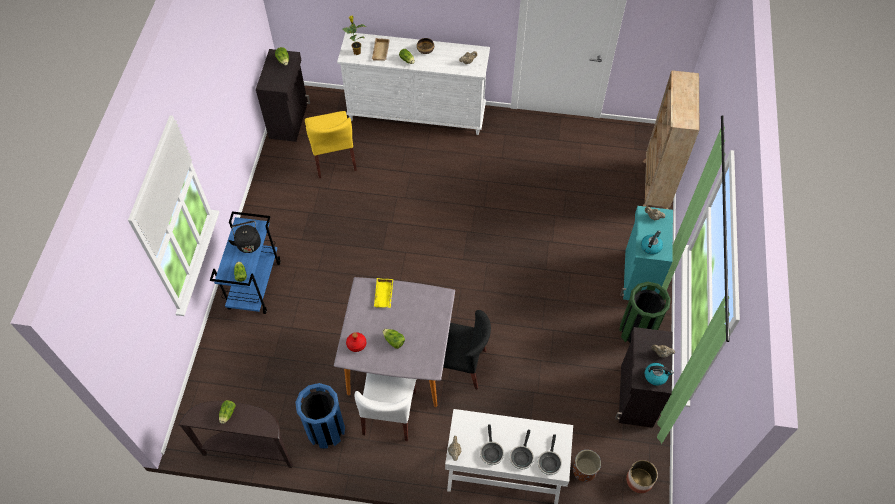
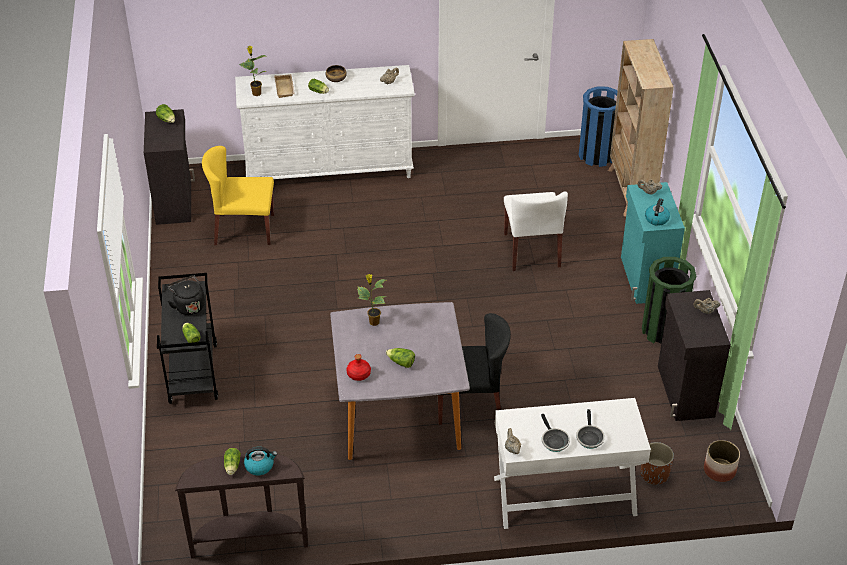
camera: 15 degrees left, 15 degrees down
(254, 284) = (192, 373): blue cart -> black cart
(325, 430) = (335, 500): blue trash can -> blue trash can (597, 155)
(333, 157) = (244, 229): yellow chair -> yellow chair turned 120 degrees clockwise
(384, 295) = (373, 322): yellow tray -> potted plant
(389, 413) = (407, 467): white chair -> white chair (532, 250)
(549, 461) = (621, 436): frying pan -> none
(656, 376) = (707, 332): kettle -> kettle (260, 466)

